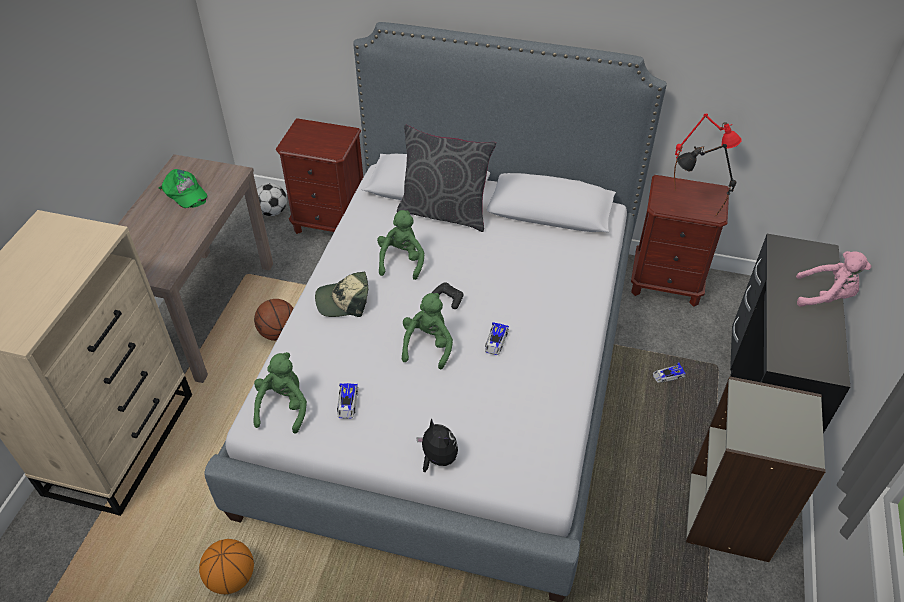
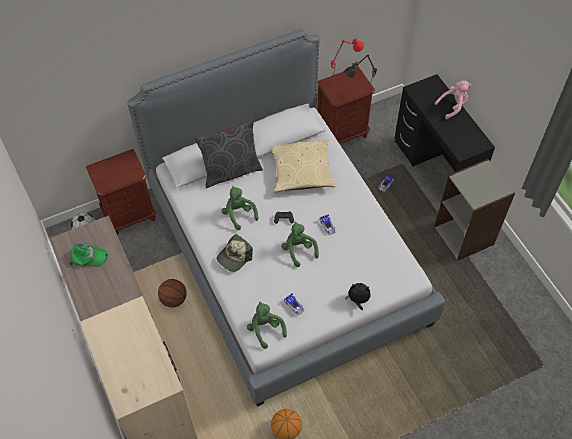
camera: 40 degrees left, 10 degrees up
(531, 260) = (301, 170): none -> beige pillow

